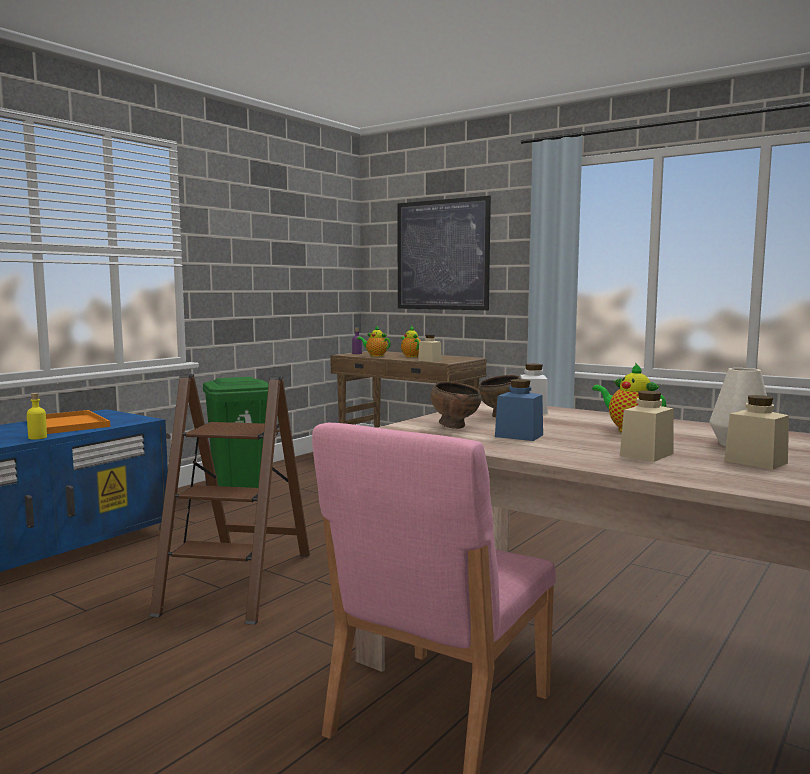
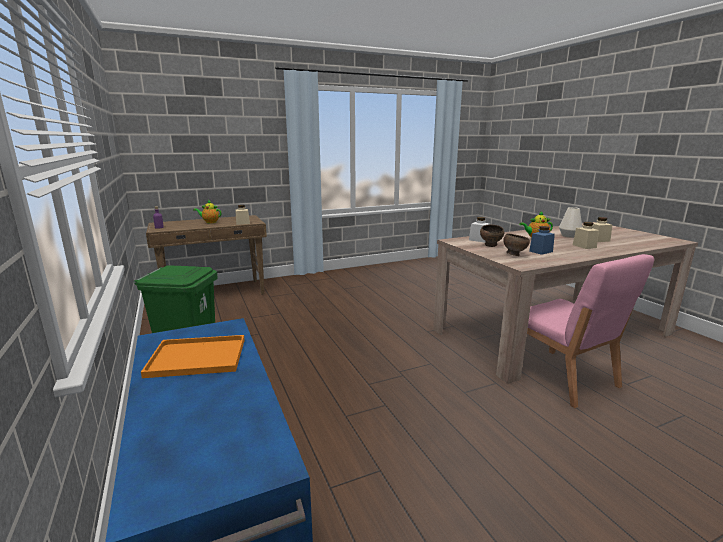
camera: 60 degrees left, 10 degrees up
(37, 437) = (250, 375): yellow bottle -> none
(239, 581) = (379, 396): brown step ladder -> none
(375, 355) = (183, 226): teapot -> none
(442, 255) = (209, 143): picture -> none

